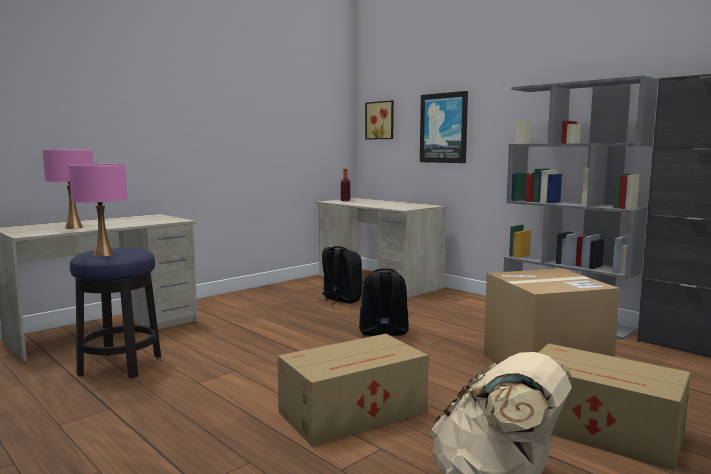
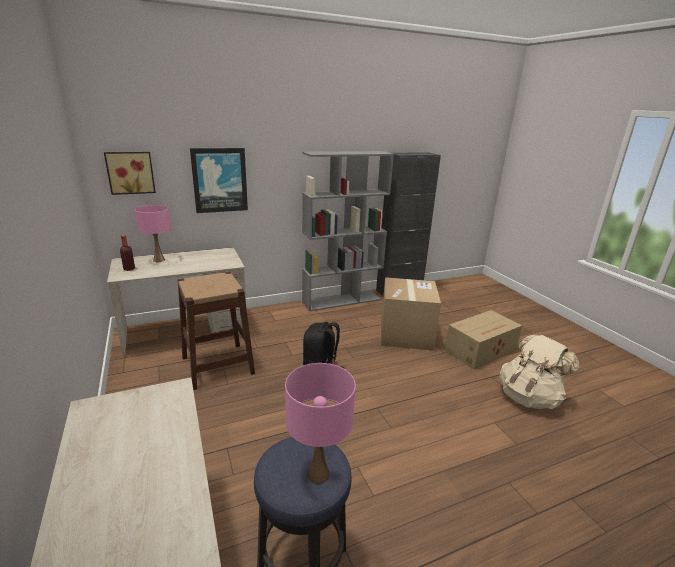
camera: 70 degrees left, 15 degrees up
(74, 227) = (153, 498): pink table lamp -> pink table lamp (159, 260)
(340, 300) = (217, 365): black backpack -> brown stool
(355, 412) = (449, 419): cardboard box -> none

